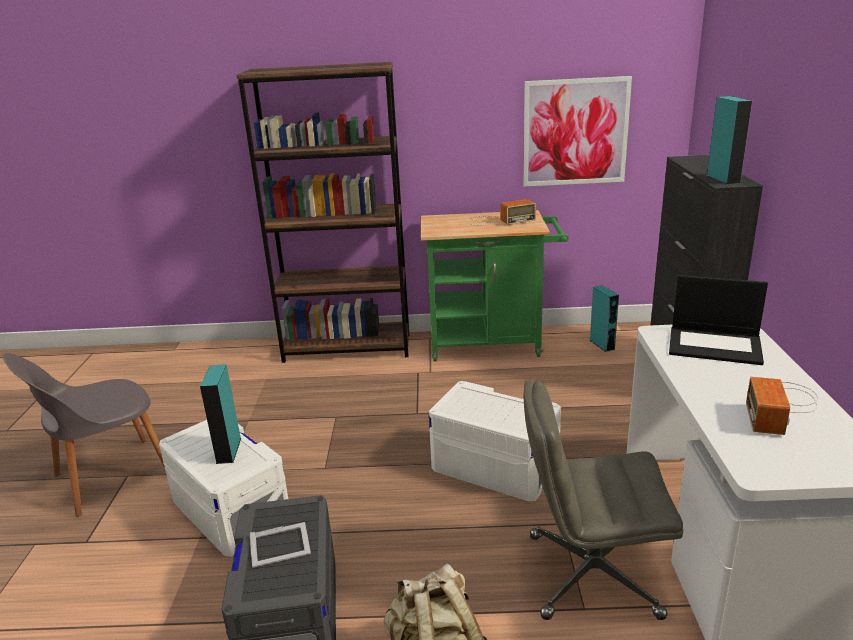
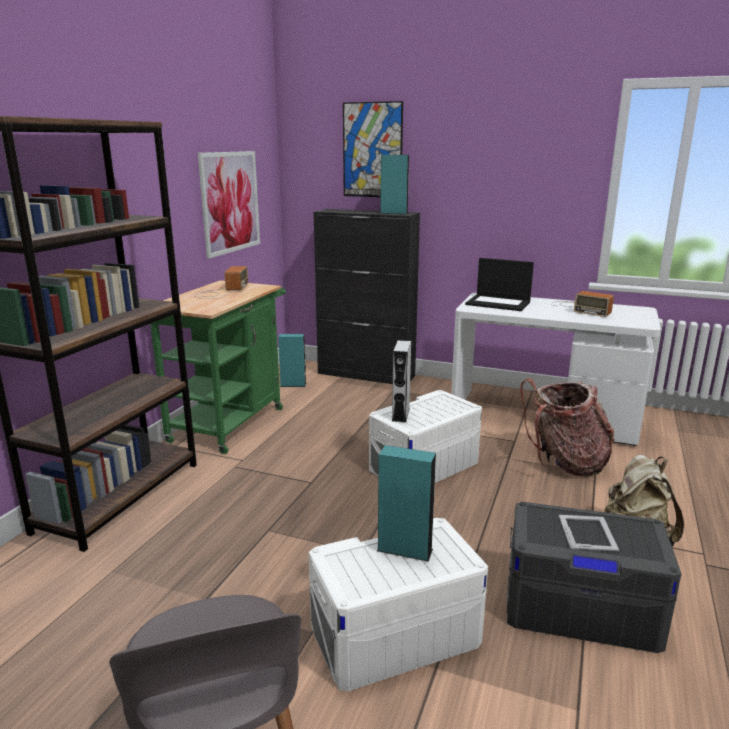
camera: 70 degrees left, 5 degrees down
(470, 396) = (400, 414): none -> grey speaker
(590, 575) = (565, 463): grey office chair -> backpack
(715, 345) = (499, 303): laptop -> laptop turned 75 degrees clockwise
(748, 86) = (372, 150): none -> picture

